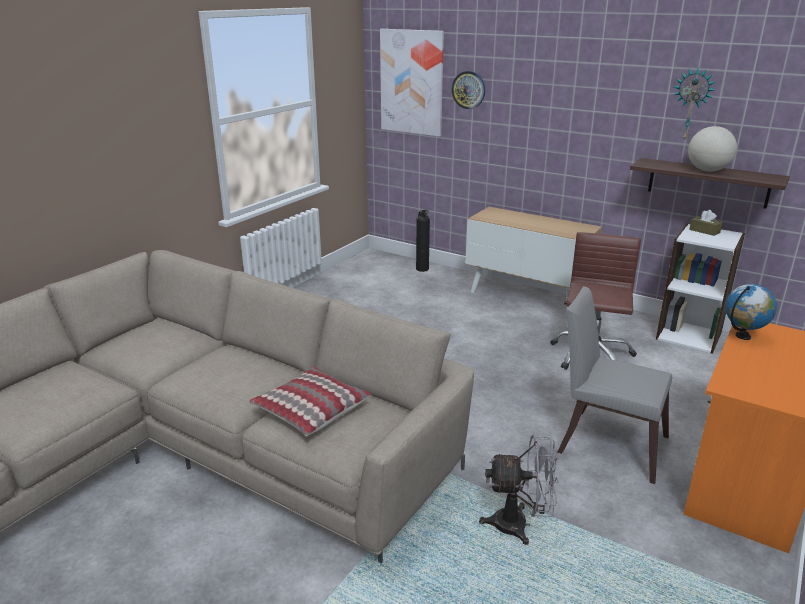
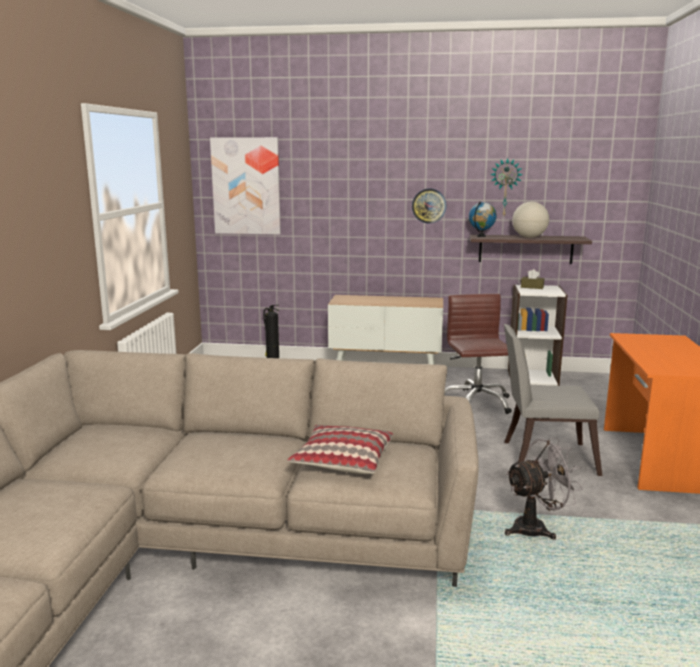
camera: 25 degrees left, 10 degrees down
(468, 90) = (306, 189): wall clock -> wall clock (429, 205)
(743, 336) = (630, 343): globe -> globe (481, 236)

